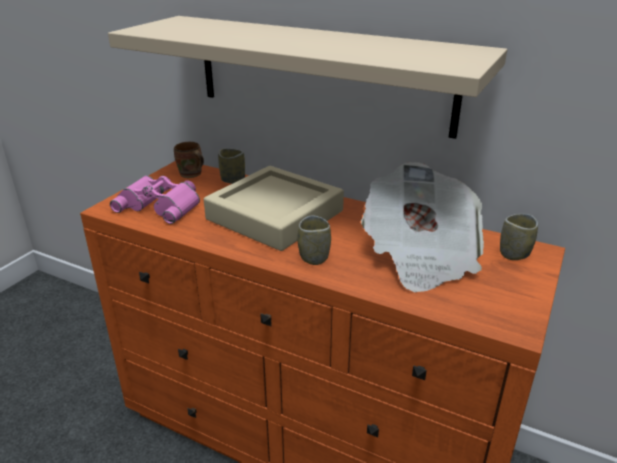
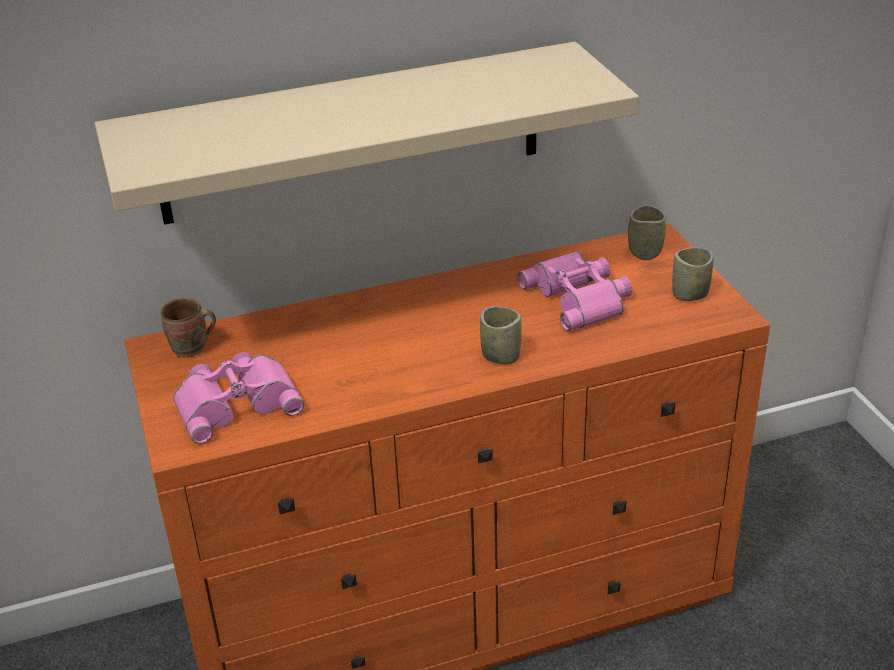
camera: 45 degrees left, 5 degrees up
(233, 180) = (259, 326): cup -> cup (690, 294)
(275, 215) = (385, 338): beige tray -> none
(420, 255) = (580, 297): newspaper -> pink binoculars

